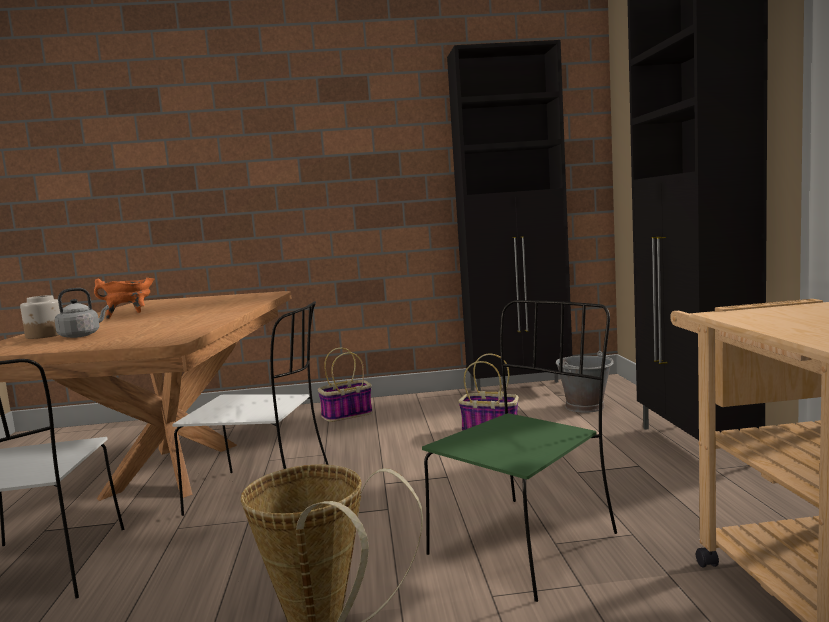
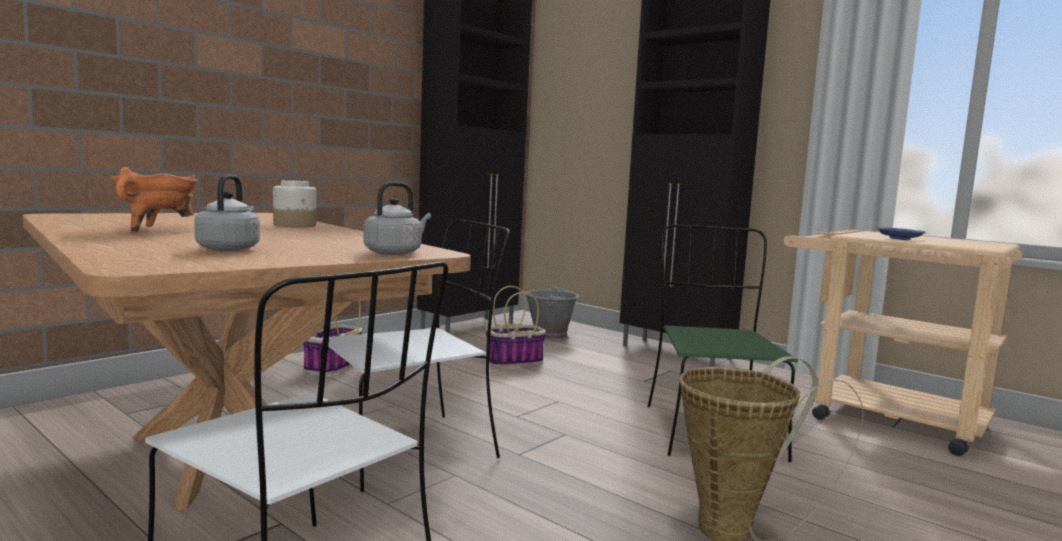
camera: 45 degrees left, 0 degrees up
(46, 335) = (143, 249): jar -> jar (295, 225)
(146, 340) = (395, 252): none -> grey kettle
(773, 322) = (899, 239): none -> blue plate

